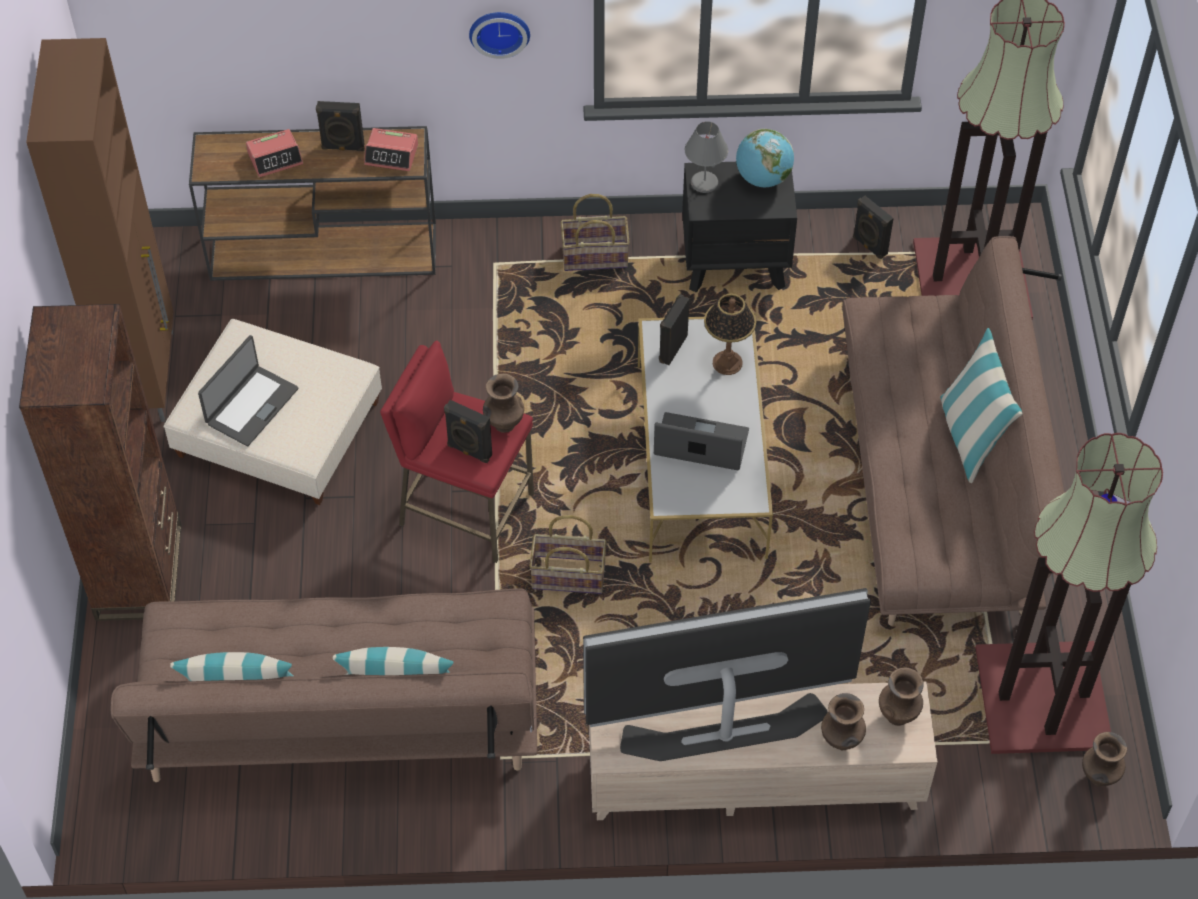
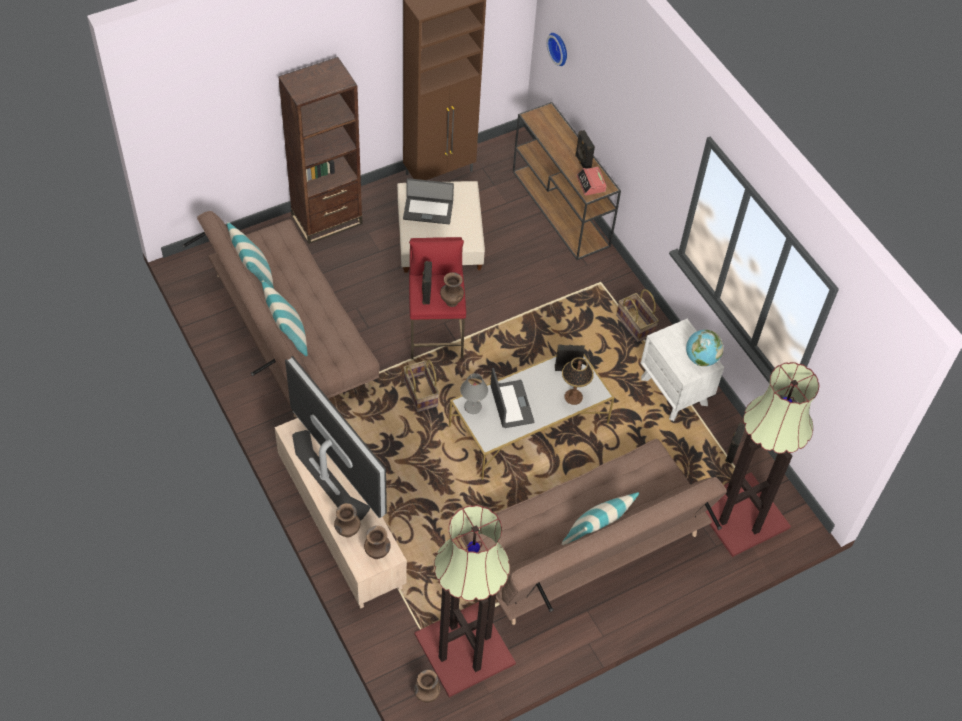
camera: 60 degrees right, 0 degrees up
(275, 158) = (557, 139): alarm clock -> none
(499, 30) = (658, 170): wall clock -> wall clock (559, 48)
(704, 183) = (678, 332): grey table lamp -> grey table lamp (472, 407)
(735, 263) = (674, 391): black nightstand -> white nightstand

